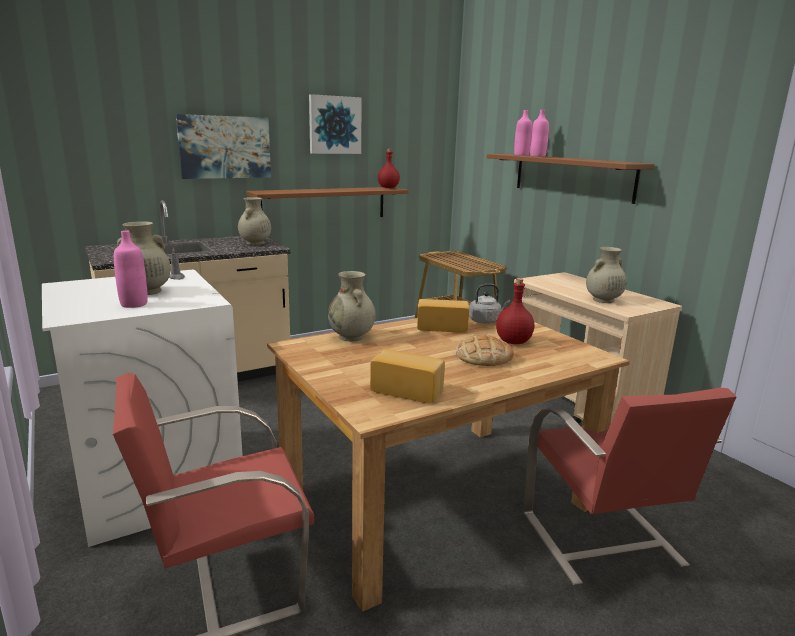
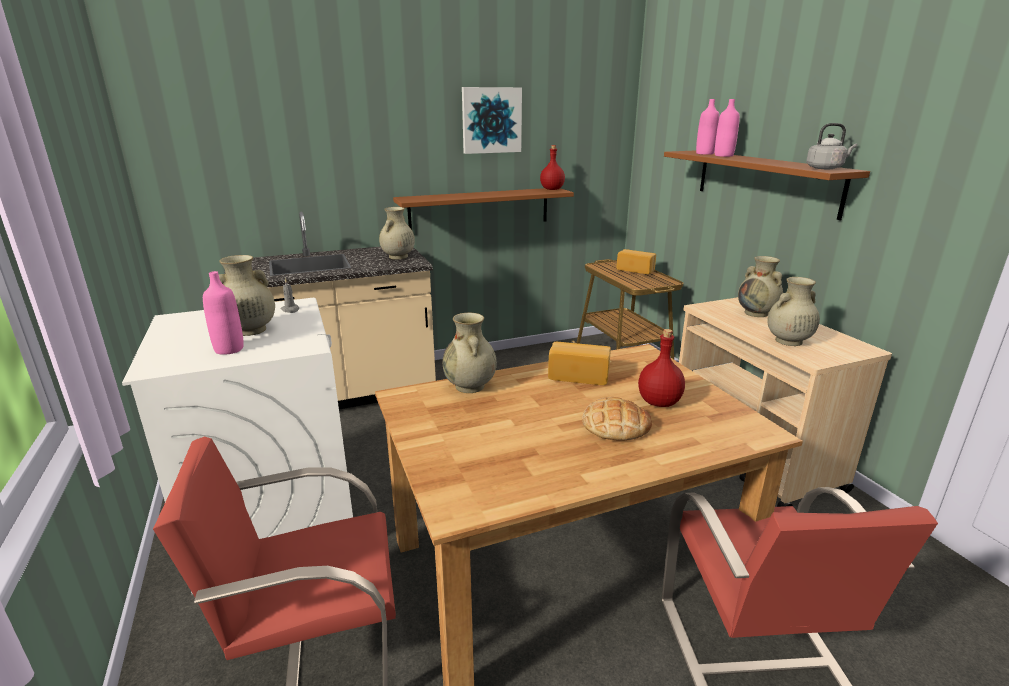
camera: 10 degrees right, 5 degrees up
(225, 147) = (369, 150): picture -> none
(408, 390) = (510, 473): bread -> bread (636, 270)
(486, 321) = (634, 368): grey kettle -> grey kettle (826, 168)
(574, 283) = (757, 313): none -> beige vase

